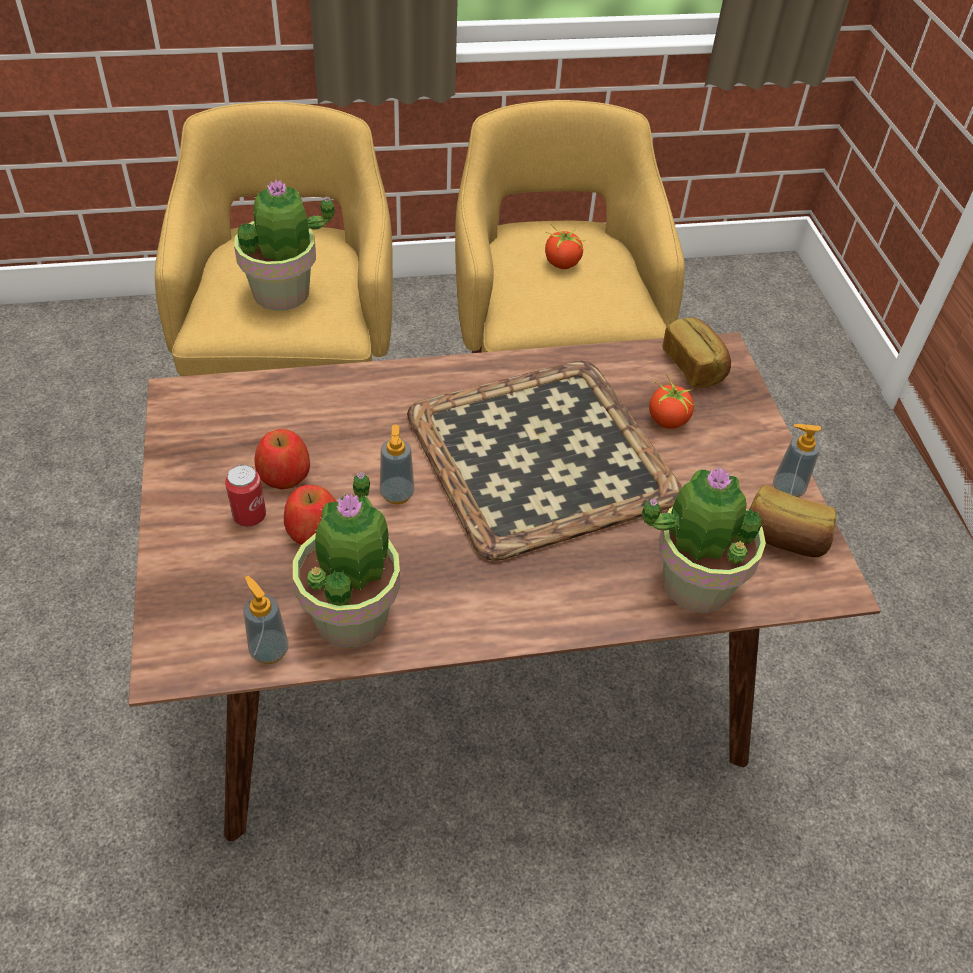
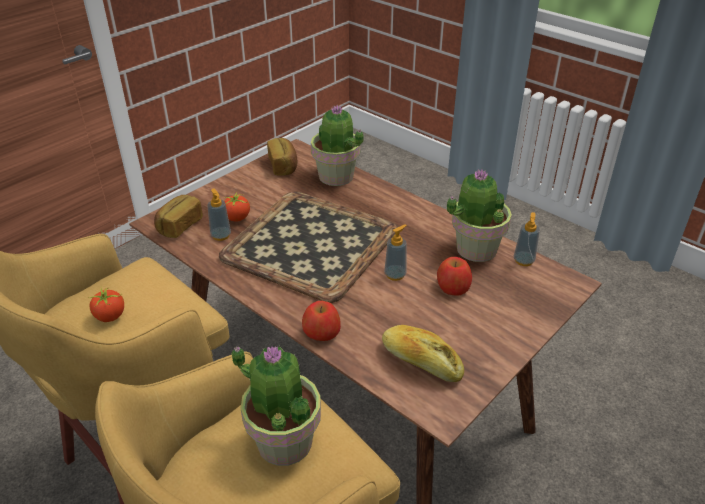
camera: 125 degrees left, 10 degrees down
(249, 423) = (421, 361): none -> bread
(249, 516) = (475, 314): can -> none
(284, 474) = (435, 321): apple -> apple (321, 333)
(787, 489) = (249, 173): soap dispenser -> soap dispenser (221, 235)

